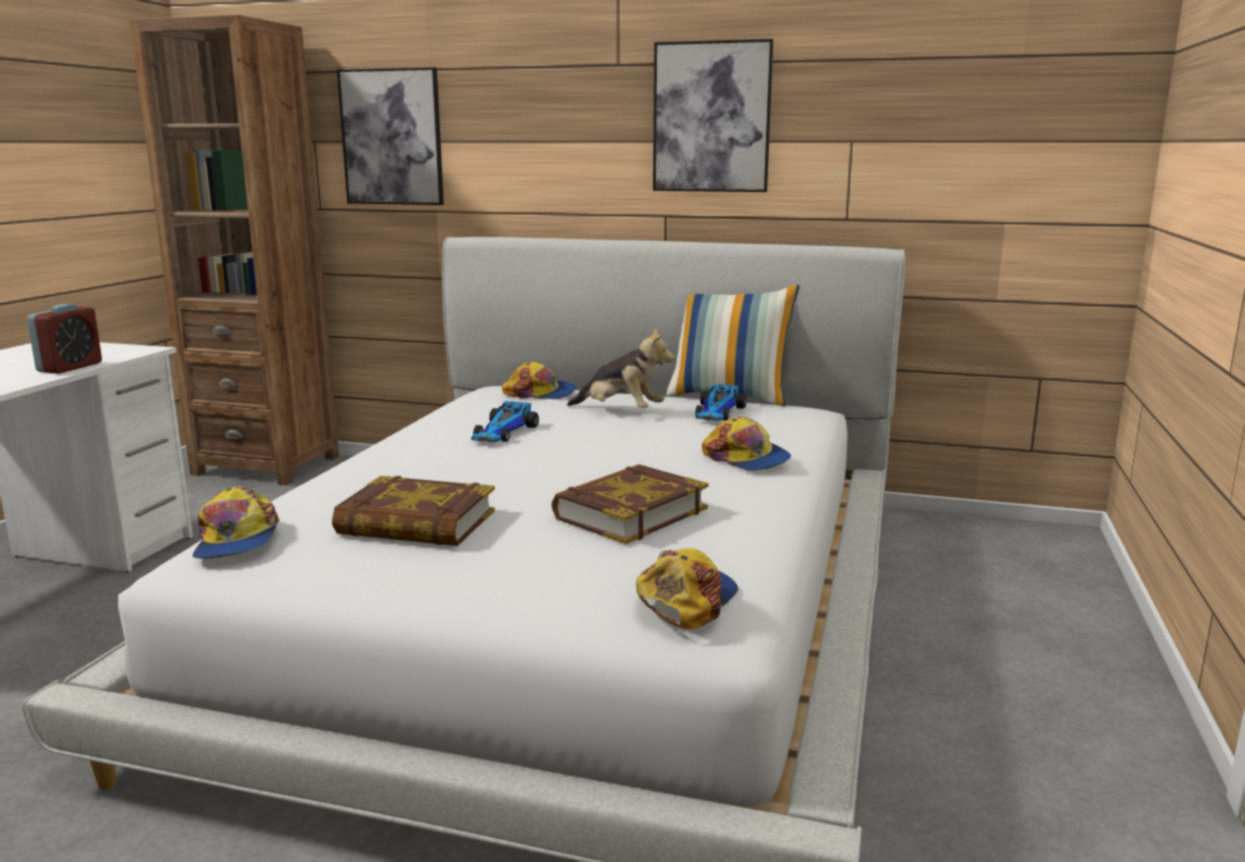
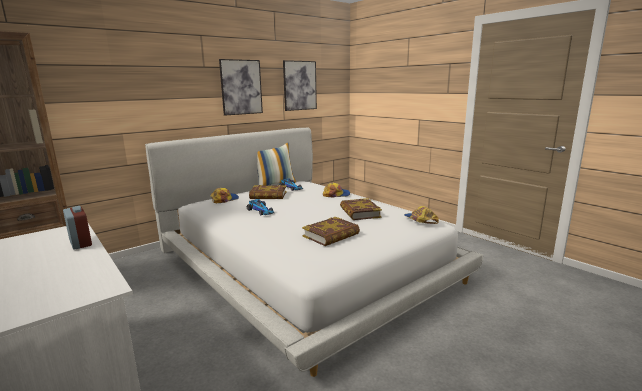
camera: 55 degrees left, 0 degrees up
(236, 540) = (306, 261): cap -> none
(392, 137) = (93, 99): picture -> picture (299, 85)
(621, 411) = (268, 195): plush toy -> book

